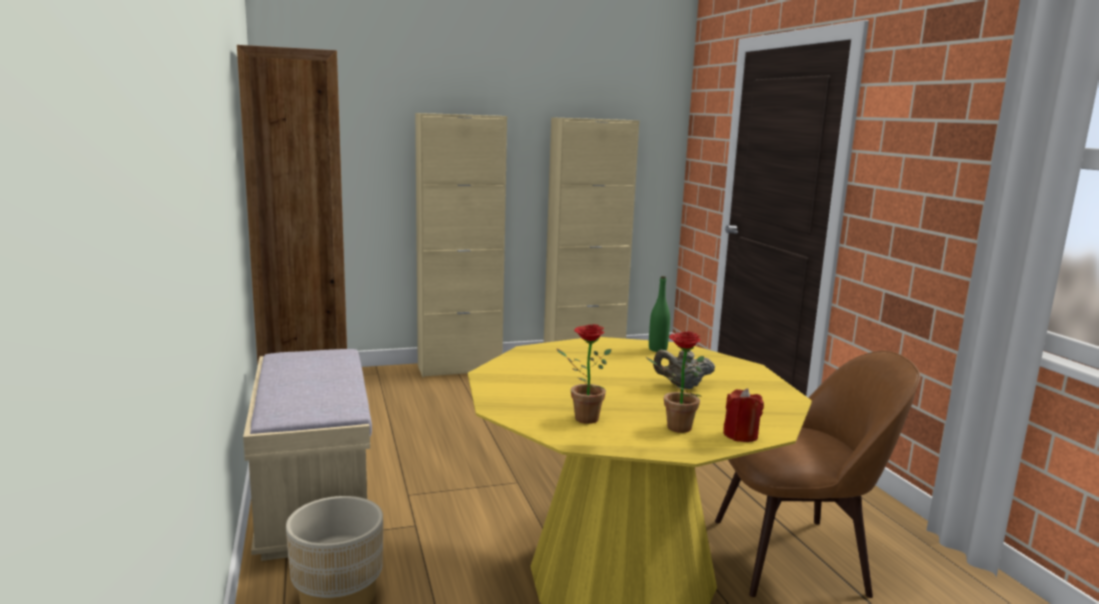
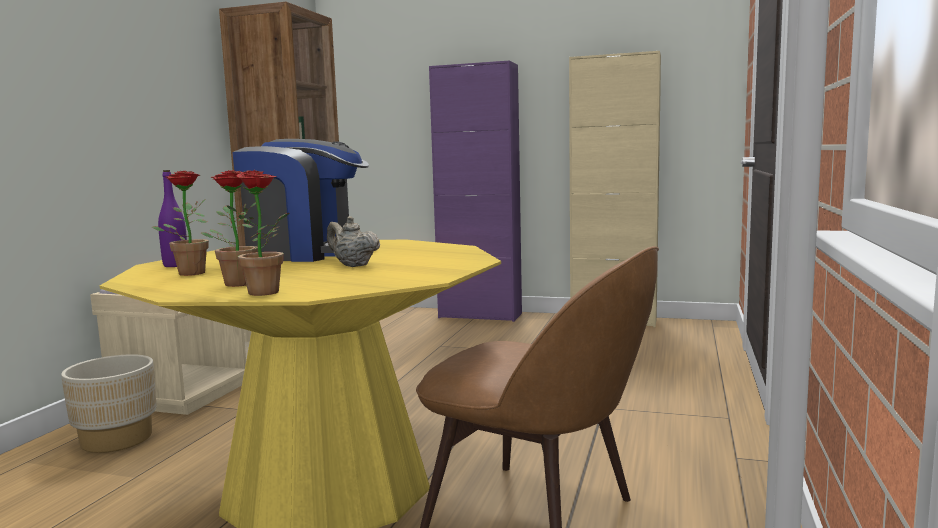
camera: 35 degrees right, 5 degrees down
(459, 368) = (480, 315): beige cabinet -> purple cabinet
(526, 408) = (175, 265): none -> purple bottle
(586, 371) = (308, 253): none -> coffee machine
(657, 349) = (429, 247): green bottle -> none
(740, 435) = (269, 293): red candle -> potted plant

